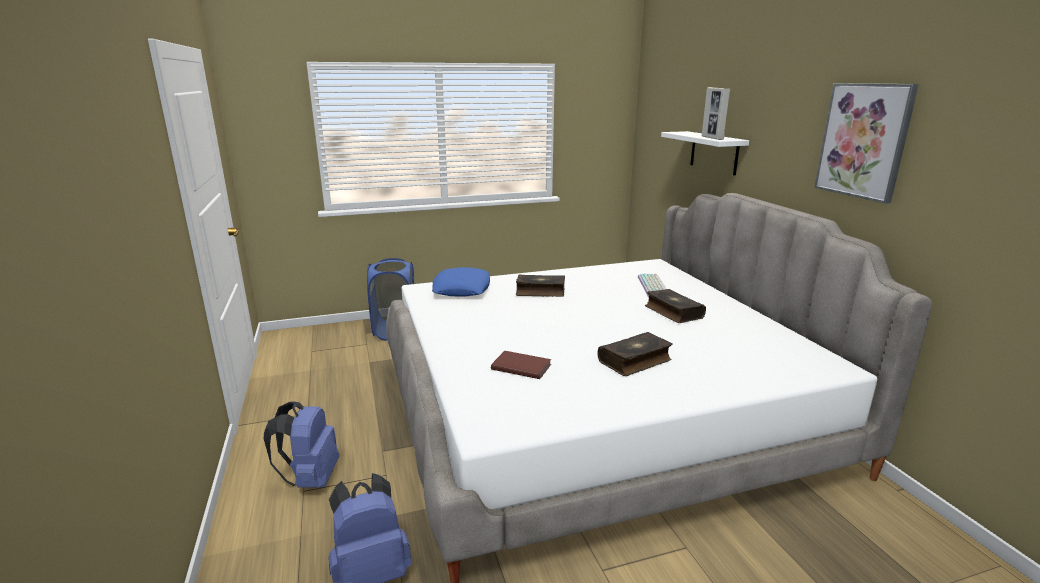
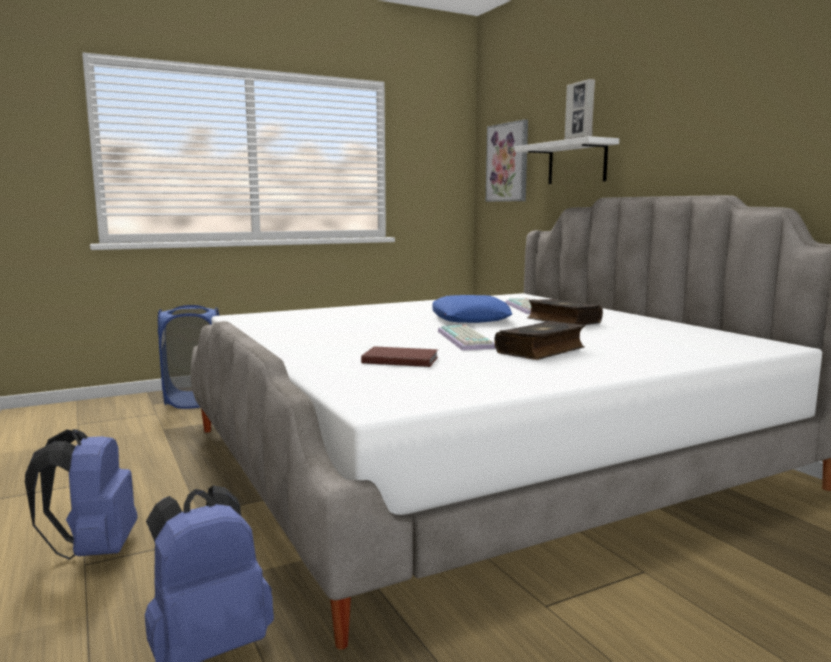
camera: 10 degrees left, 10 degrees down
(462, 289) = (293, 315): blue pillow -> blue pillow (470, 318)
(540, 292) = (394, 314): book -> none
(583, 338) = (467, 339): none -> keyboard
(864, 141) = (758, 103): picture -> picture (507, 162)

